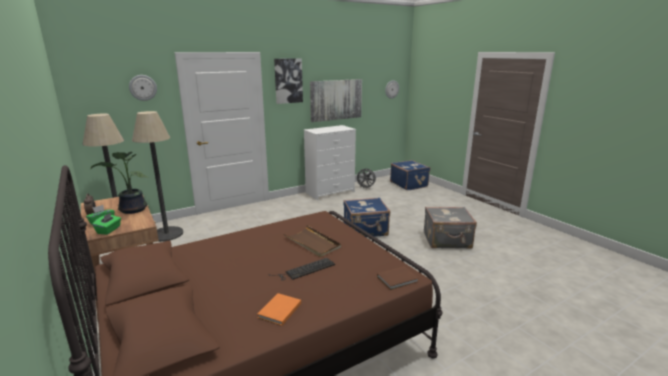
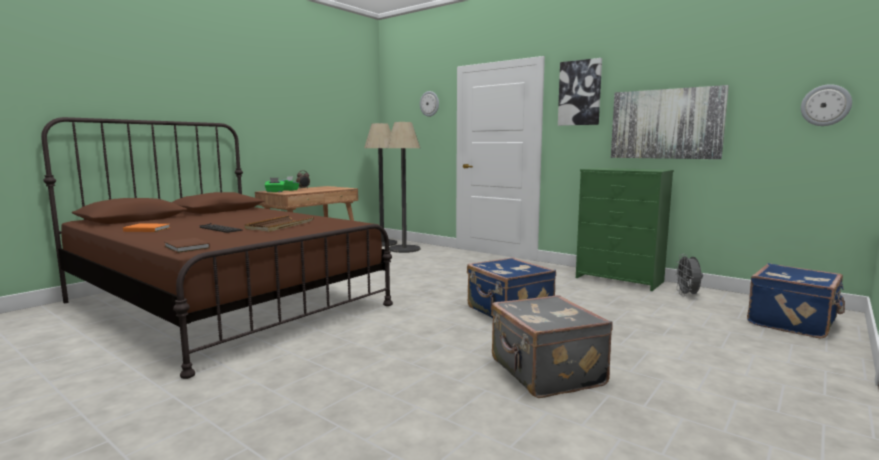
camera: 70 degrees right, 10 degrees down
(132, 210) = (316, 190): potted plant -> none
(330, 192) = (620, 280): white dresser -> green dresser

